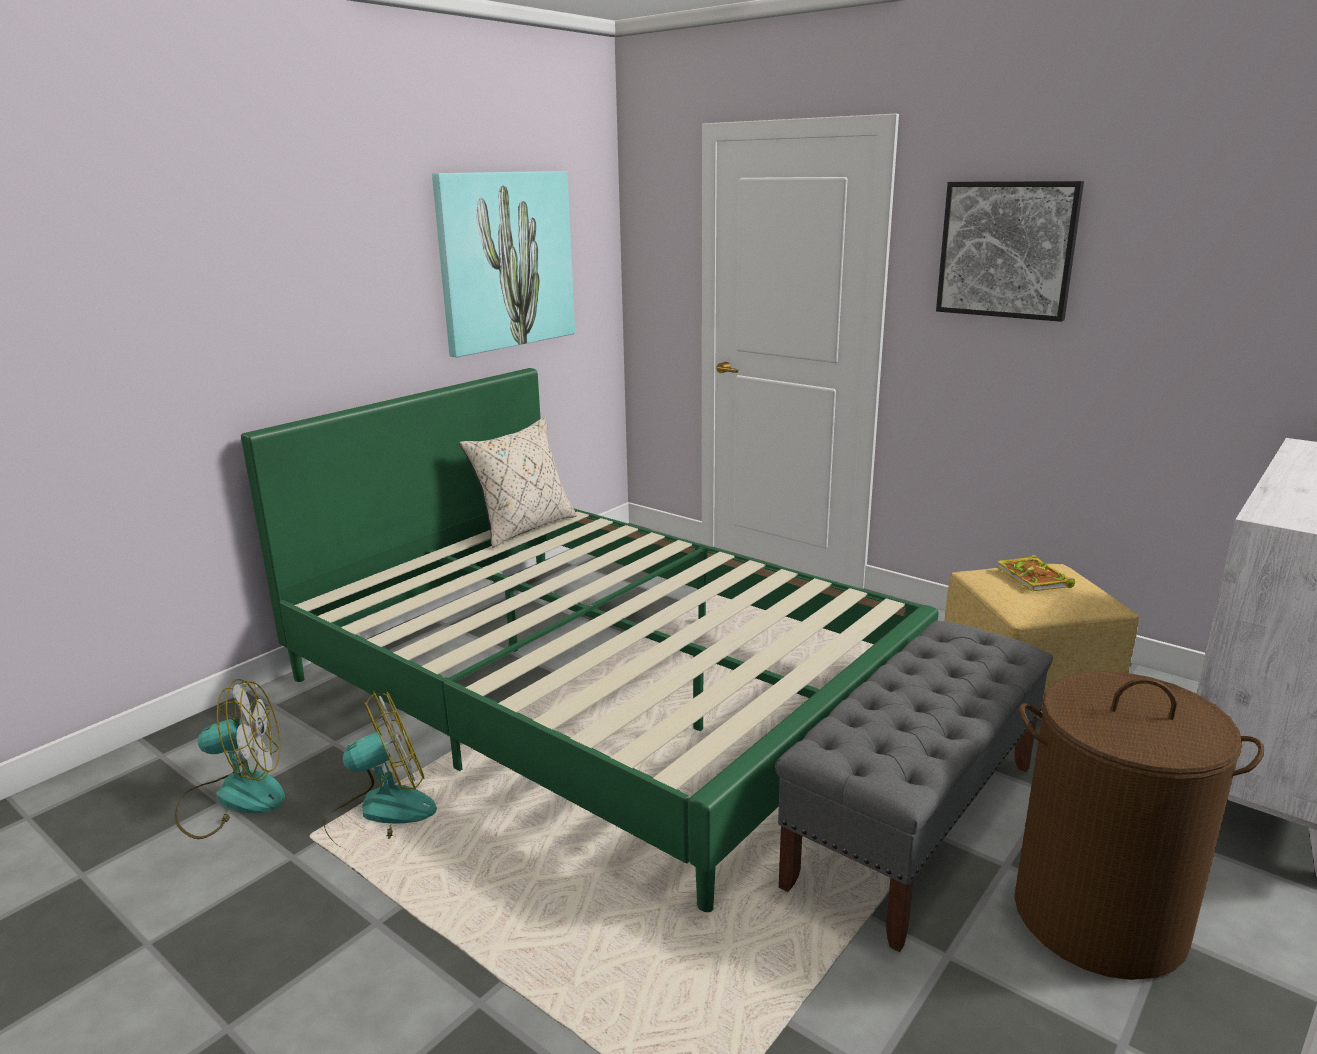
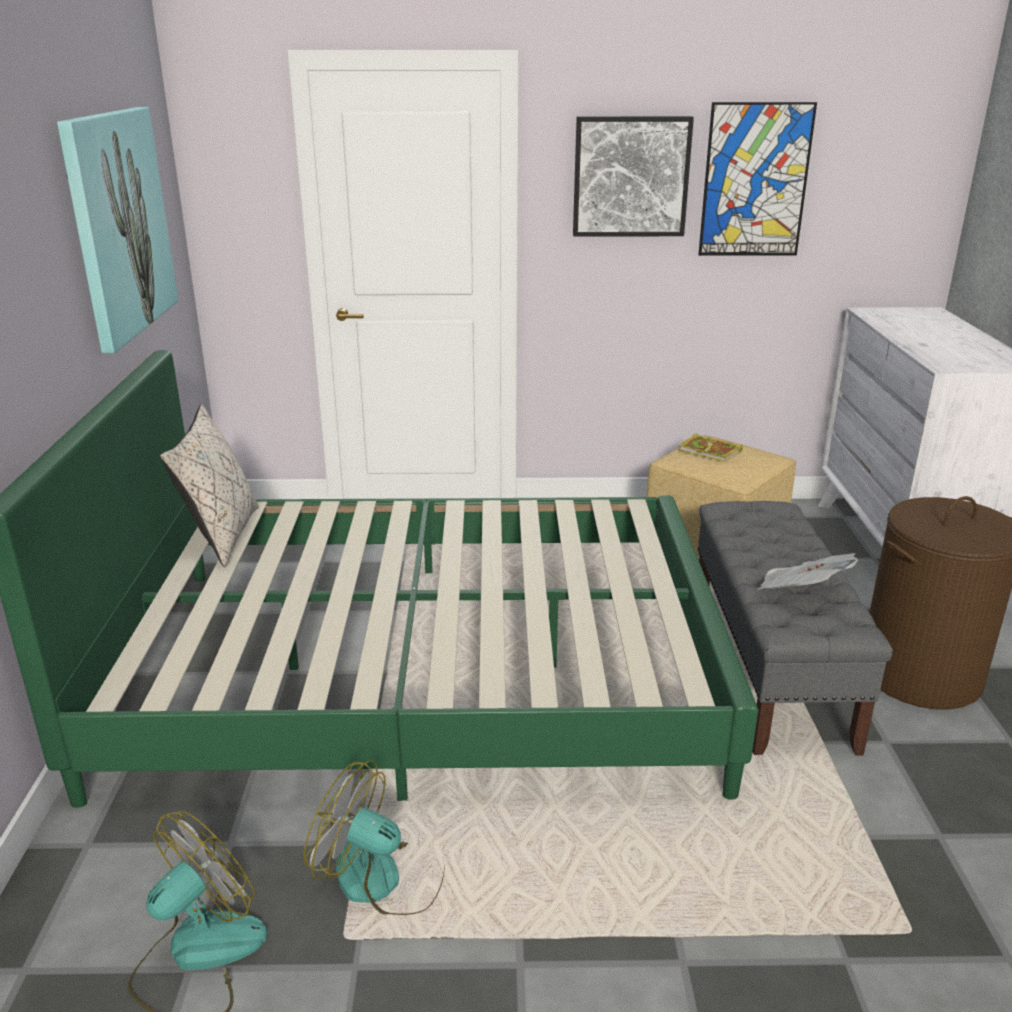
camera: 40 degrees left, 5 degrees up
(380, 814) = (383, 878): fan -> fan turned 90 degrees counterclockwise
(892, 727) = (801, 593): none -> newspaper
(1163, 261) = (755, 181): none -> picture

